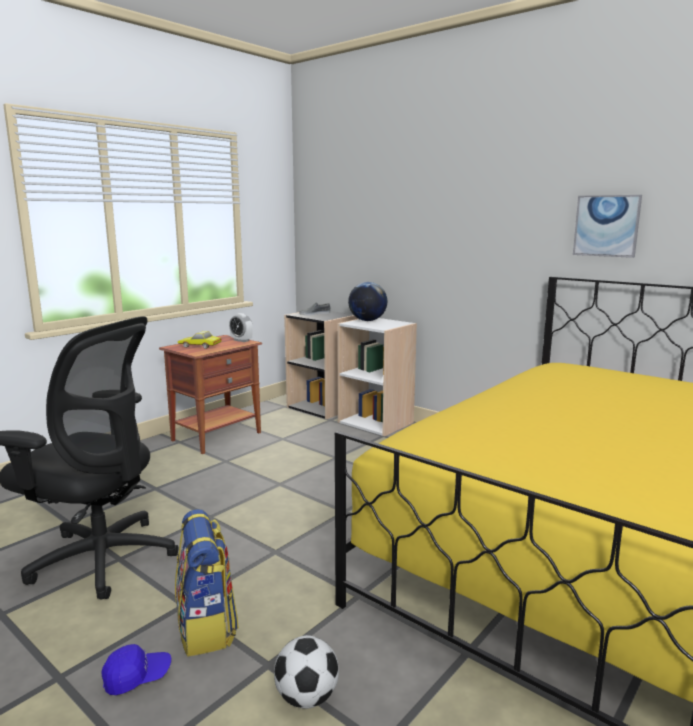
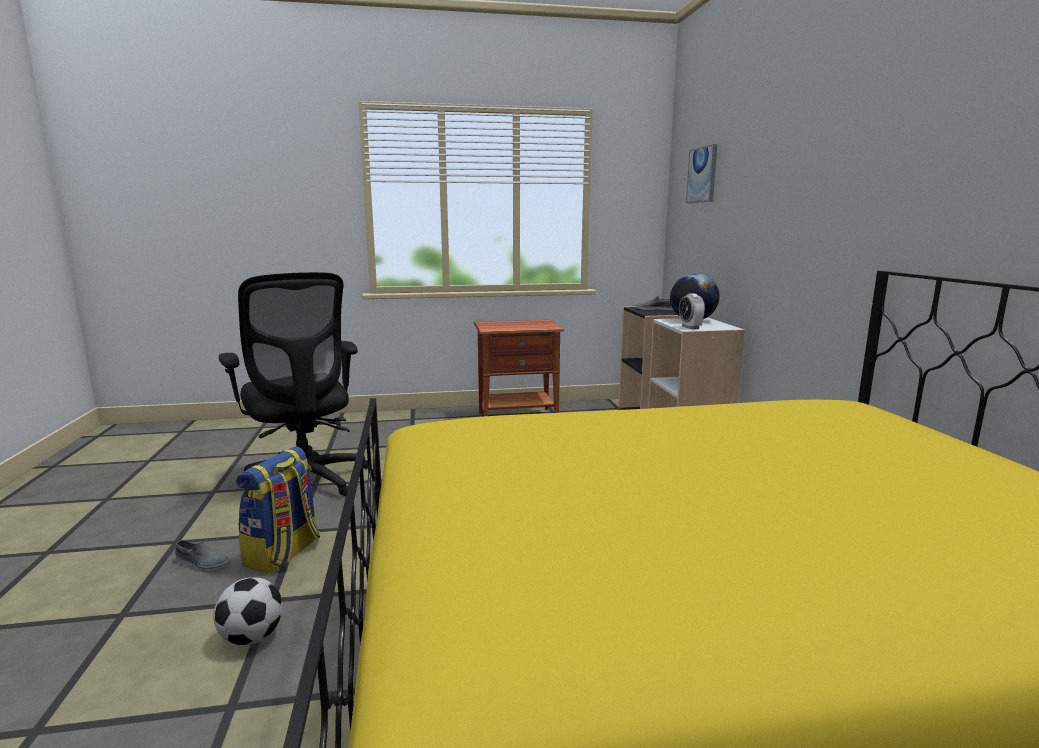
camera: 40 degrees right, 0 degrees up
(137, 677) = (203, 564): blue cap -> grey shoe
(200, 346) = (505, 325): toy car -> none
(241, 340) = (550, 325): alarm clock -> alarm clock (690, 327)
(606, 226) = (968, 185): picture -> picture (702, 175)

